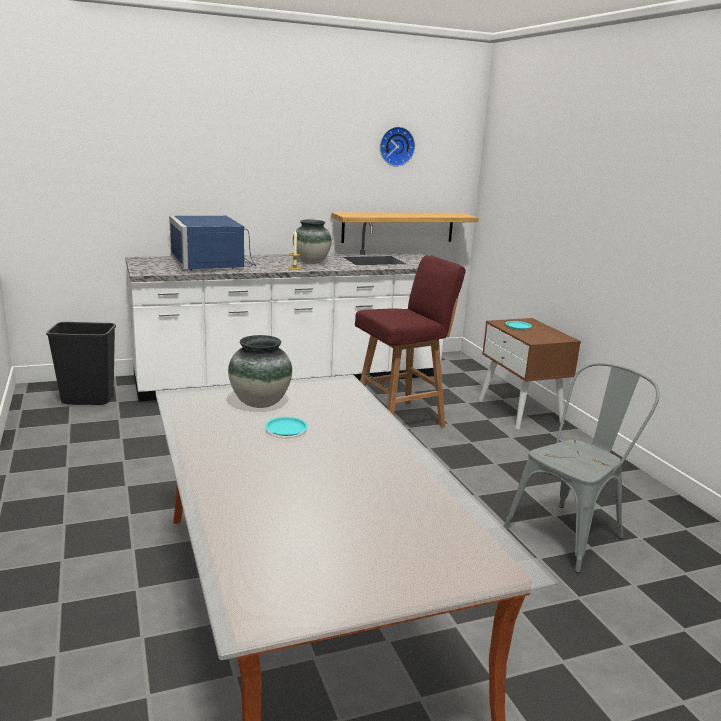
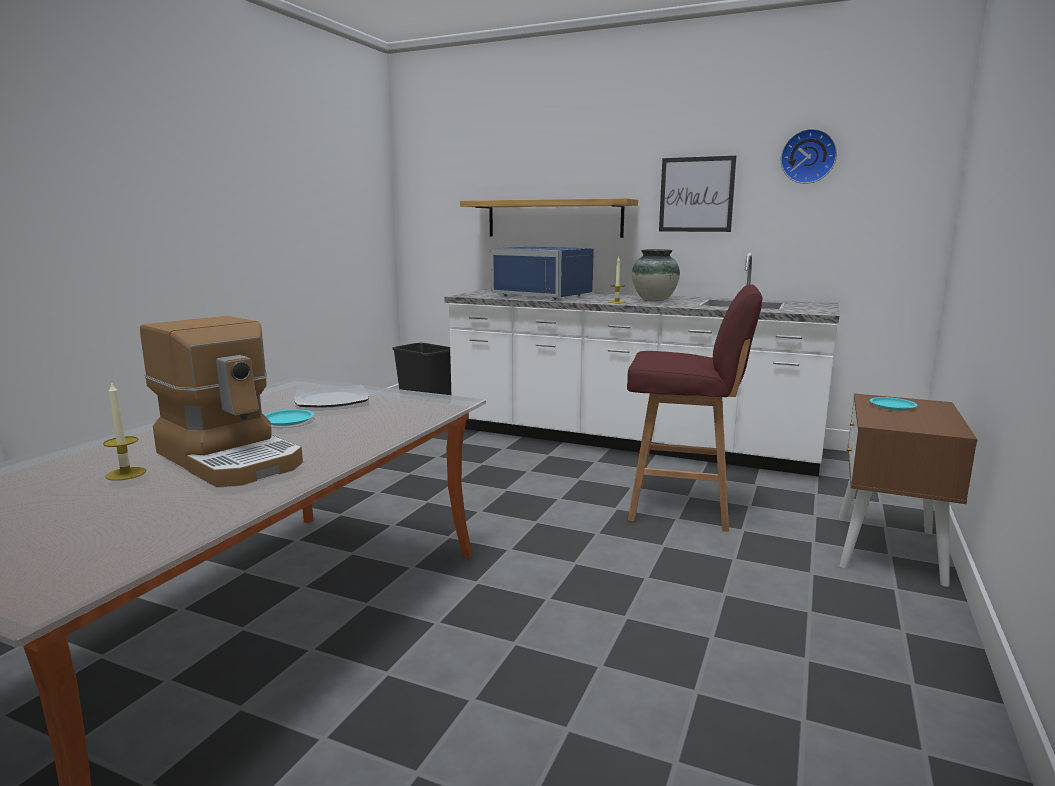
camera: 45 degrees right, 5 degrees down
(213, 263) = (546, 295): blue microwave -> blue microwave turned 75 degrees counterclockwise
(260, 403) = (332, 400): vase -> plate
(318, 171) = (696, 194): none -> picture
(318, 502) = (126, 474): none -> candle
(345, 466) = (232, 458): none -> coffee machine
(398, 227) = (809, 267): shelf -> shelf (554, 219)
(571, 532) = (682, 725): grey chair -> none

